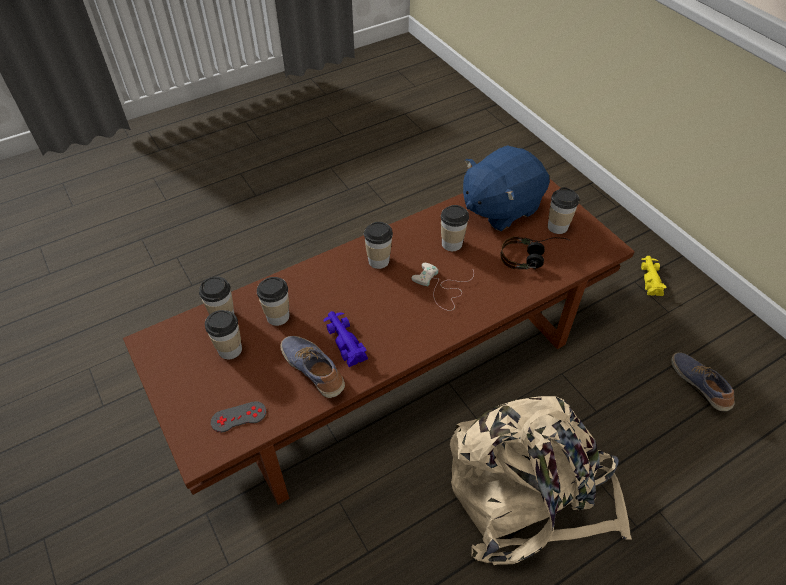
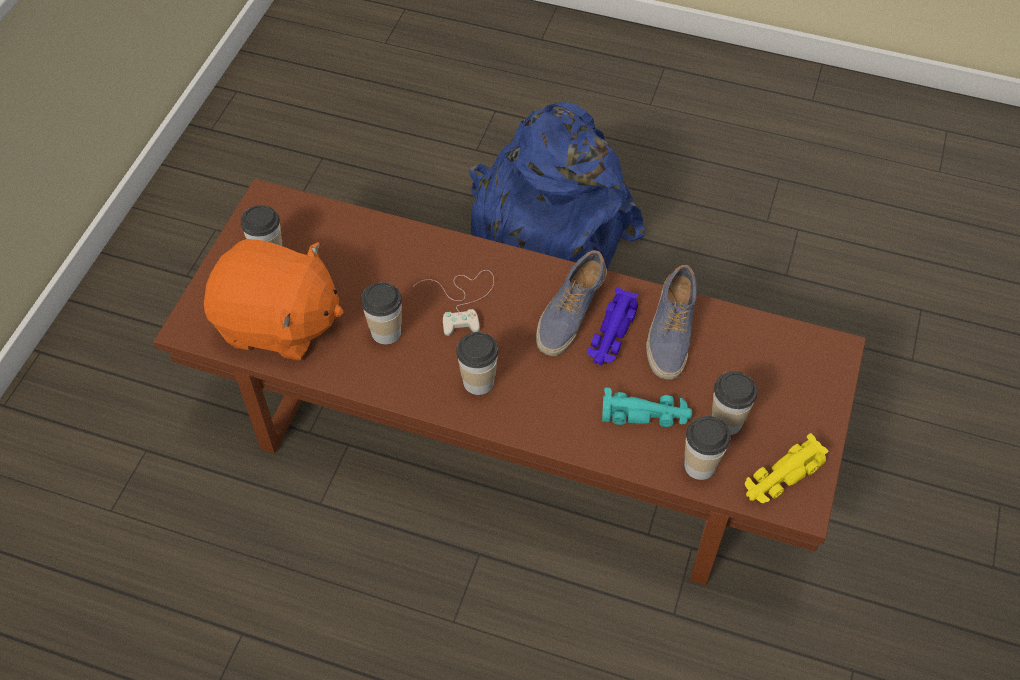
camera: 130 degrees left, 5 degrees up
(238, 417) = (775, 351): grey game controller -> none
(278, 316) = (646, 414): cup -> turquoise toy car
(500, 207) = (278, 324): blue plush toy -> orange plush toy
(528, 491) = (545, 235): beige backpack -> blue backpack
(532, 258) = (343, 251): headphones -> none
(650, 277) = (167, 264): yellow toy car -> yellow toy car (781, 477)
(699, 385) = (305, 172): shoe -> shoe (569, 313)

